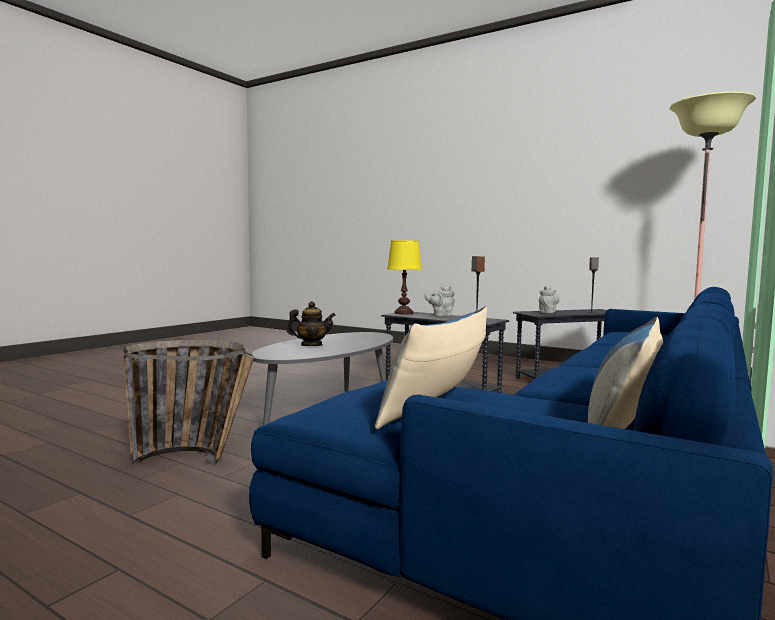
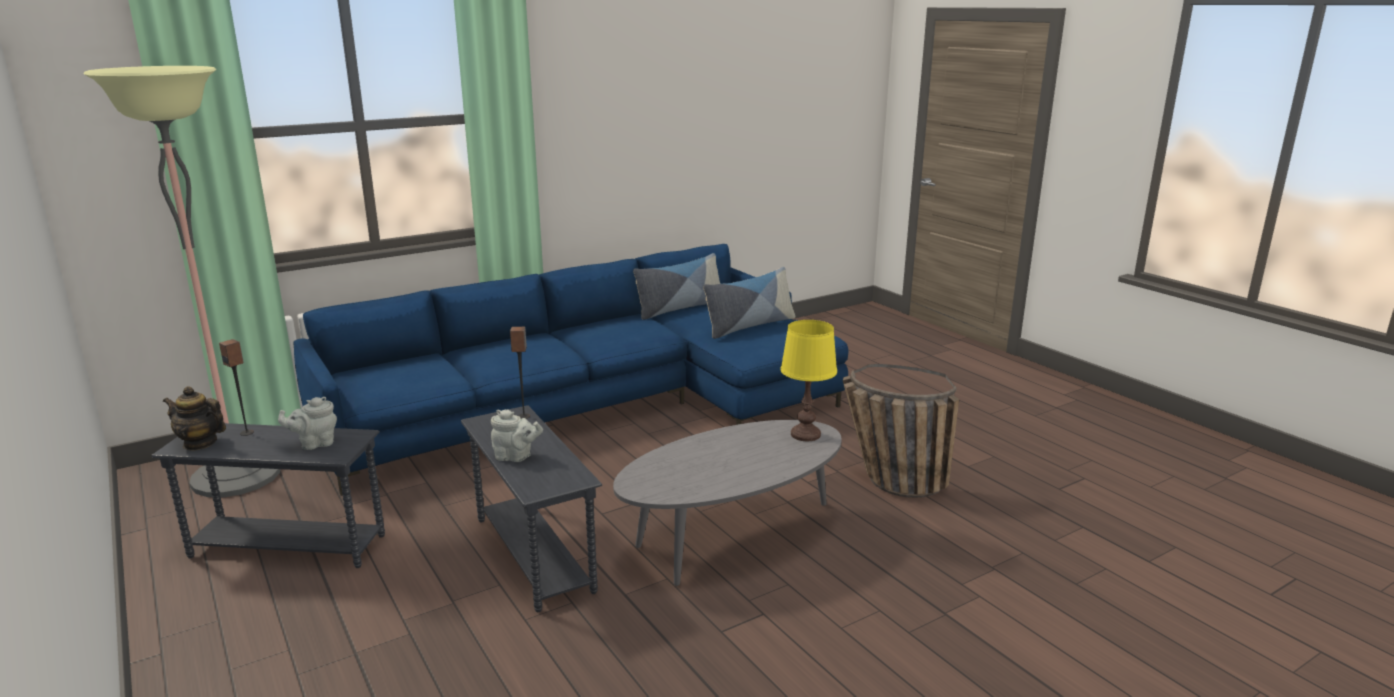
camera: 155 degrees left, 15 degrees up
(311, 345) = (760, 453): teapot -> teapot (200, 443)
(404, 313) = (555, 481): yellow table lamp -> yellow table lamp (805, 434)

